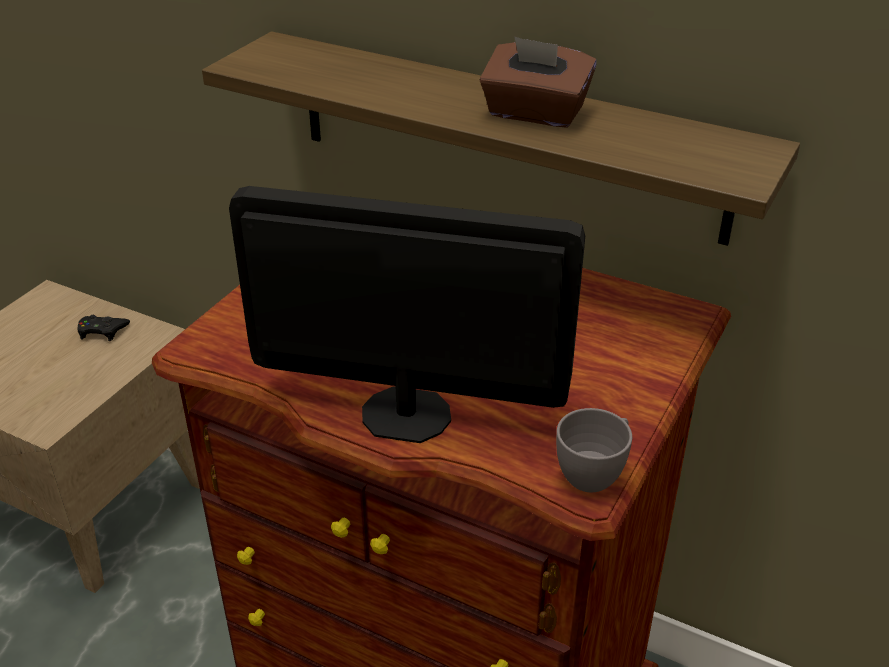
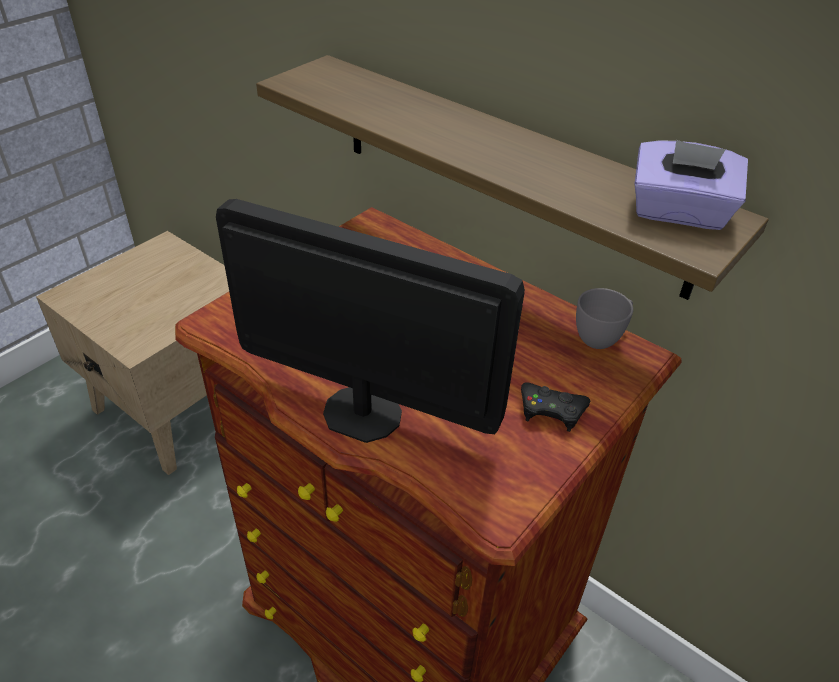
camera: 10 degrees right, 5 degrees up
(102, 331) = (196, 278): black game controller -> black game controller (551, 410)
(535, 114) = (525, 158): brown tissue box -> none
(595, 473) = (511, 500): grey cup -> grey cup (601, 337)
(710, 148) = (678, 213): none -> purple tissue box

